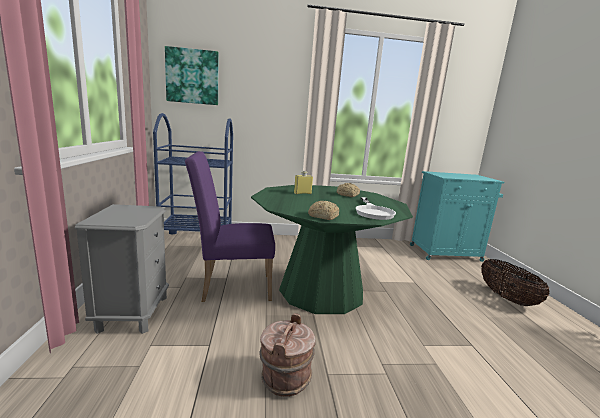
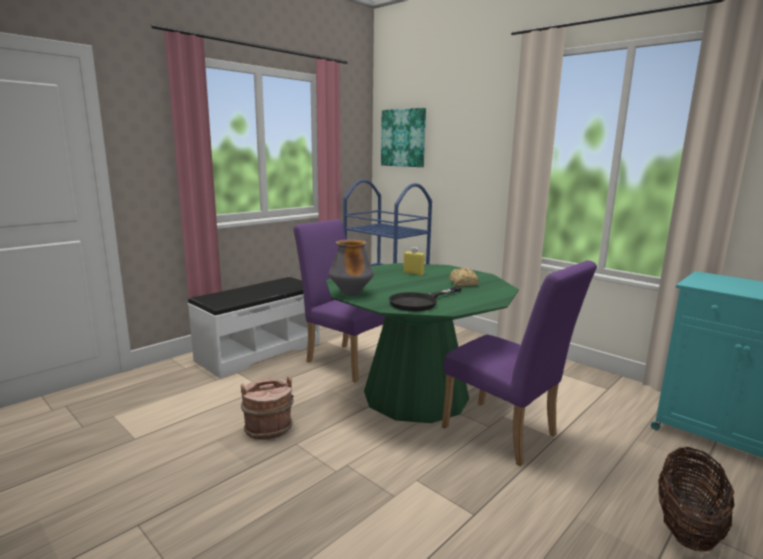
camera: 50 degrees right, 0 degrees up
(133, 313) = (259, 351): grey nightstand -> white bench
(322, 216) = (351, 294): bread -> vase
(373, 212) = (419, 302): white frying pan -> black frying pan
(399, 291) = (506, 435): none -> purple chair

